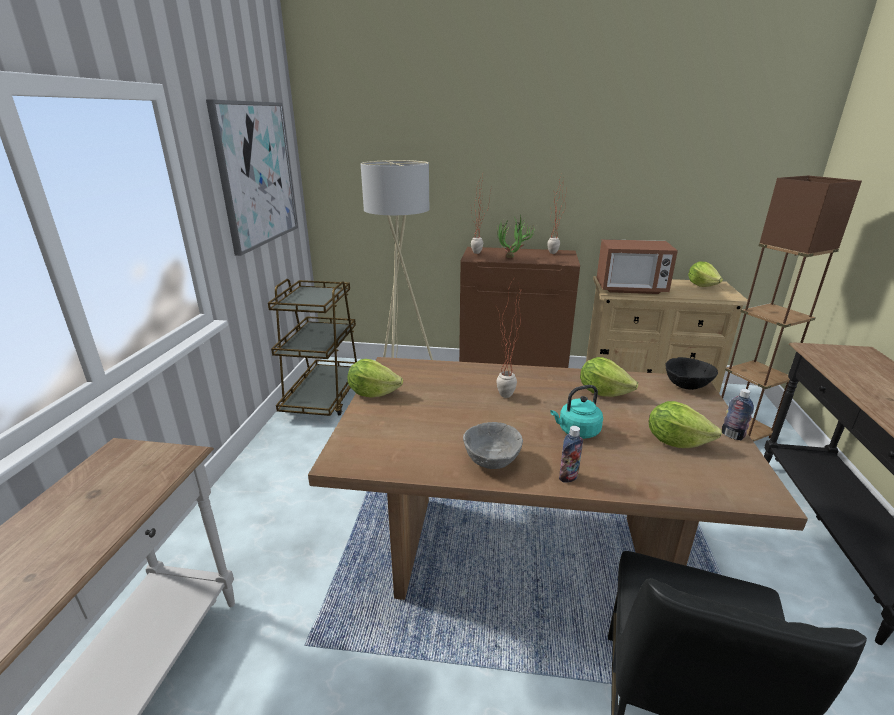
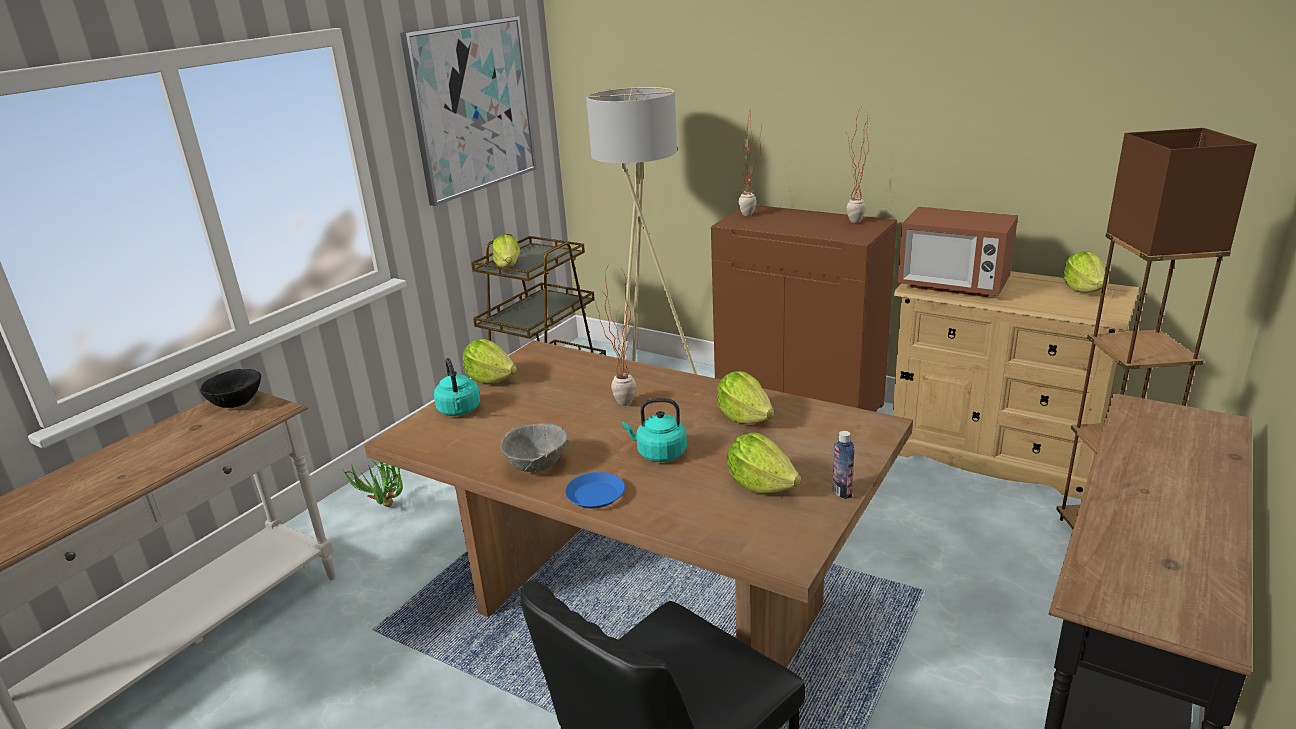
camera: 25 degrees right, 0 degrees up
(297, 303) = (508, 265): none -> lettuce
(373, 425) = (459, 411): none -> turquoise kettle
(512, 259) = (783, 228): potted plant -> potted plant (386, 510)
(568, 477) = (595, 495): bottle -> blue plate
(687, 386) = (865, 427): black bowl -> black bowl (237, 404)

